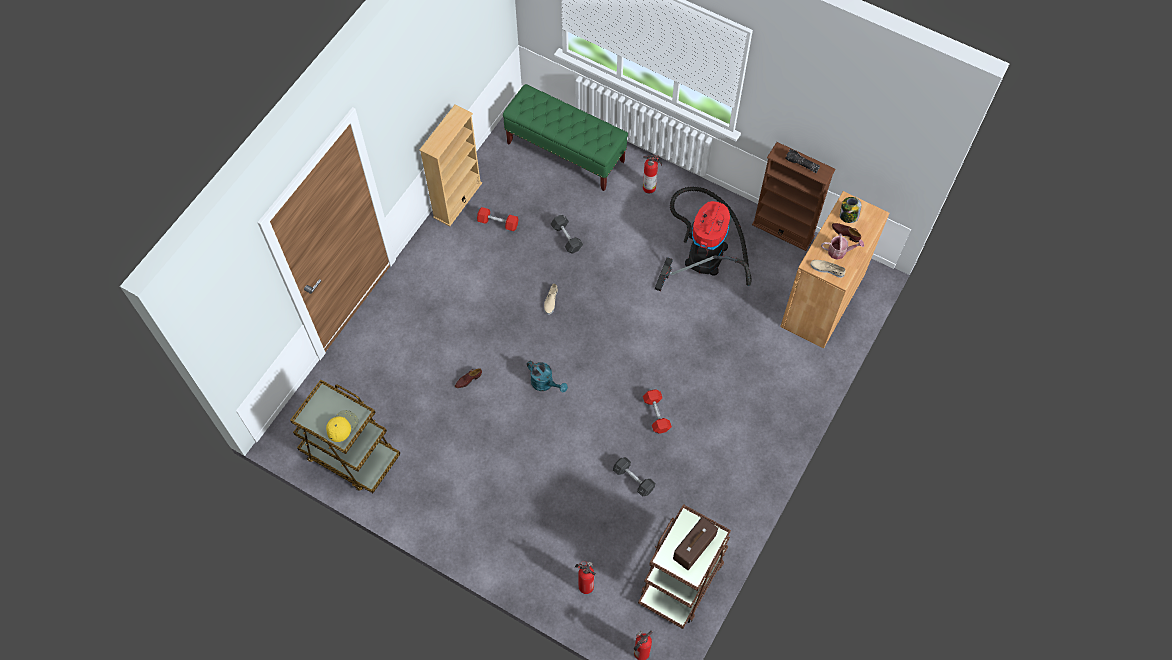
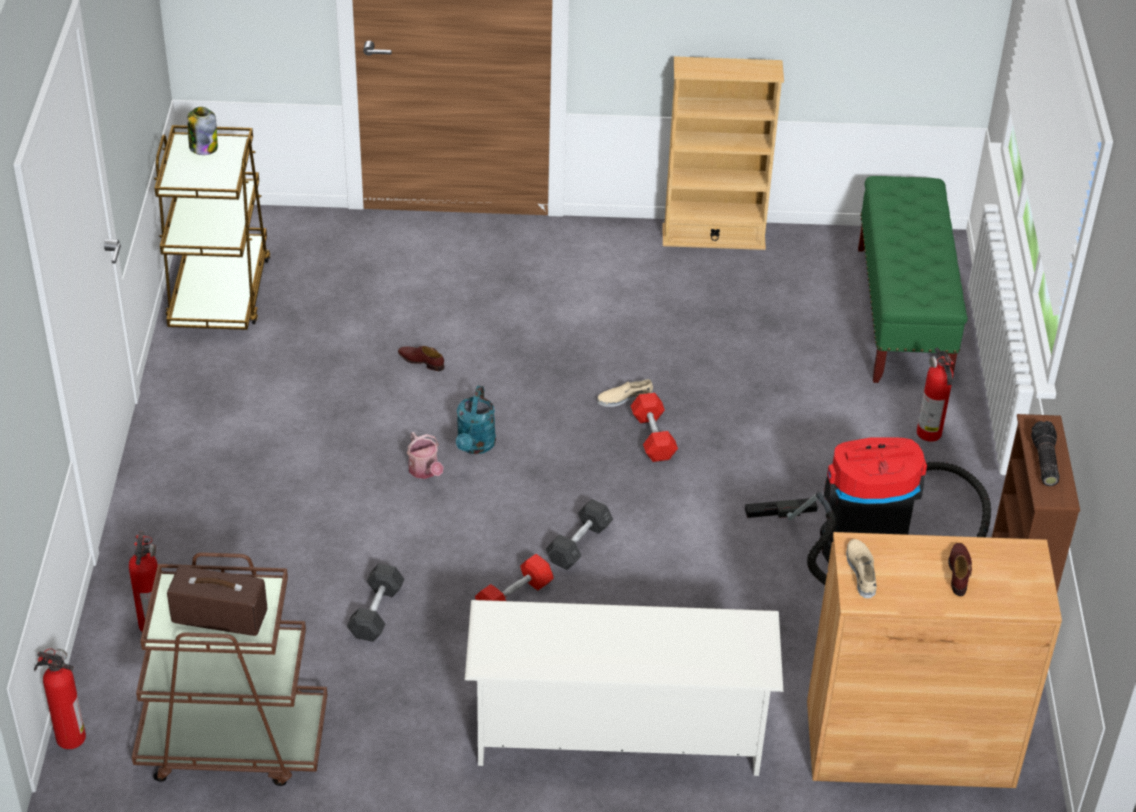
camera: 60 degrees right, 20 degrees down
(342, 426) = (196, 177): yellow cap -> none
(498, 223) = (712, 291): red dumbbell -> red dumbbell (653, 437)
(566, 238) = (751, 373): grey dumbbell -> grey dumbbell (579, 544)
(759, 410) = (618, 732): none -> white shoe rack
(839, 252) = (913, 576): watering can -> watering can (425, 471)
(848, 216) = (999, 564): jar -> jar (203, 147)

